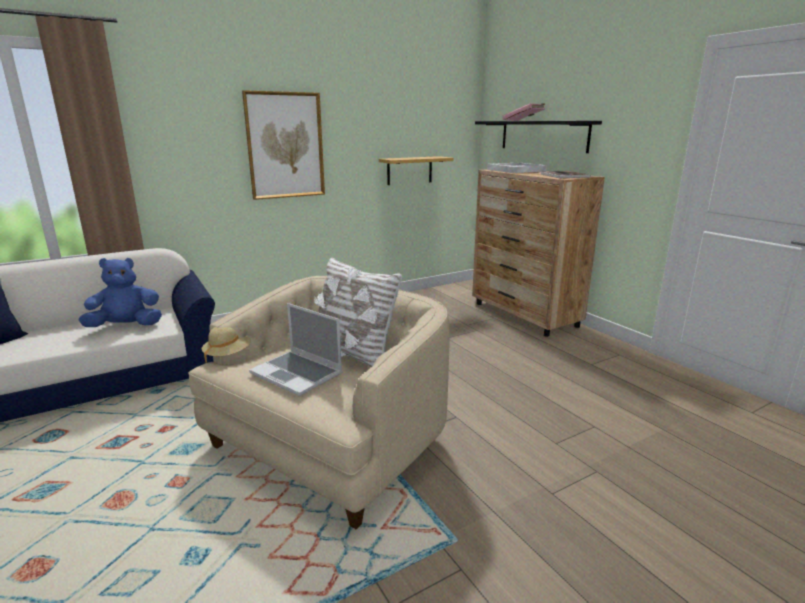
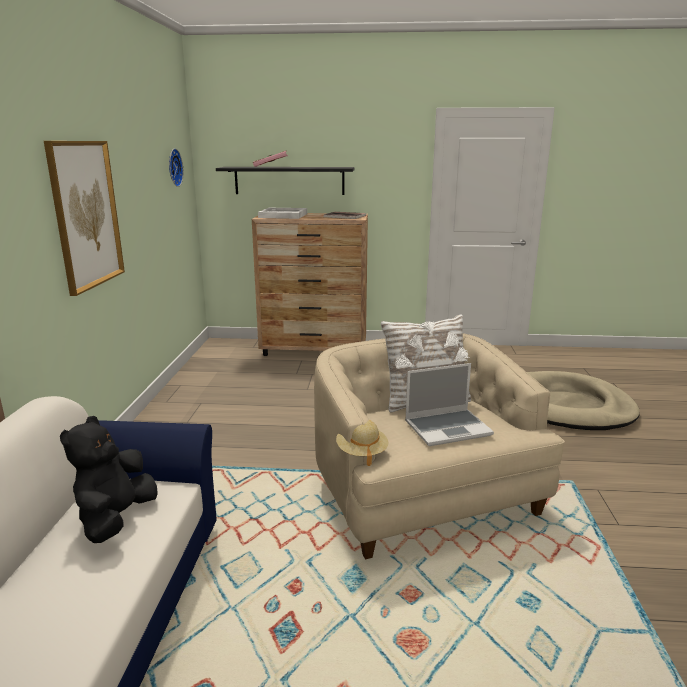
camera: 55 degrees left, 0 degrees up
(126, 326) = (116, 519): blue plush toy -> black plush toy
(409, 170) = (166, 228): shelf -> none
(435, 120) = (173, 167): none -> wall clock
(667, 493) = (568, 406): none -> beige dog bed

